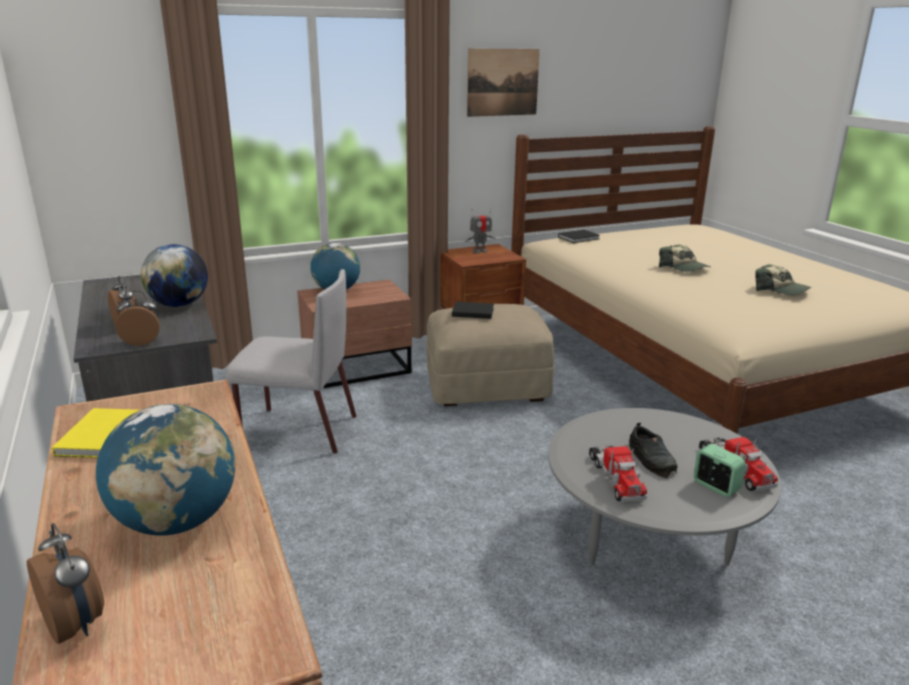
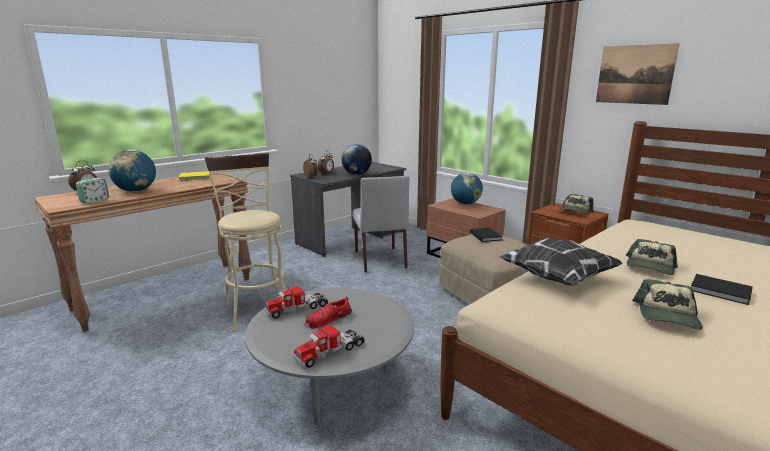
camera: 70 degrees right, 5 degrees down
(388, 590) = (256, 308): none -> beige stool
(480, 251) = (575, 211): toy robot -> cap
(580, 238) = (664, 227): black book -> black book (722, 292)
(652, 459) = (328, 319): black shoe -> red shoe
(699, 301) = (556, 277): none -> pillow
(715, 486) = (300, 344): alarm clock -> alarm clock (94, 201)

